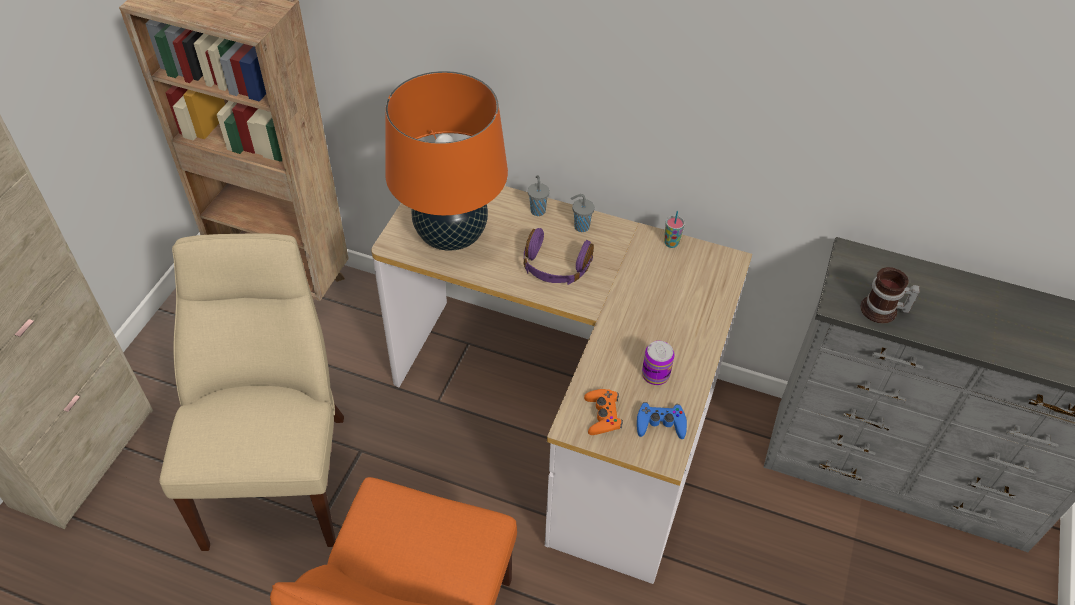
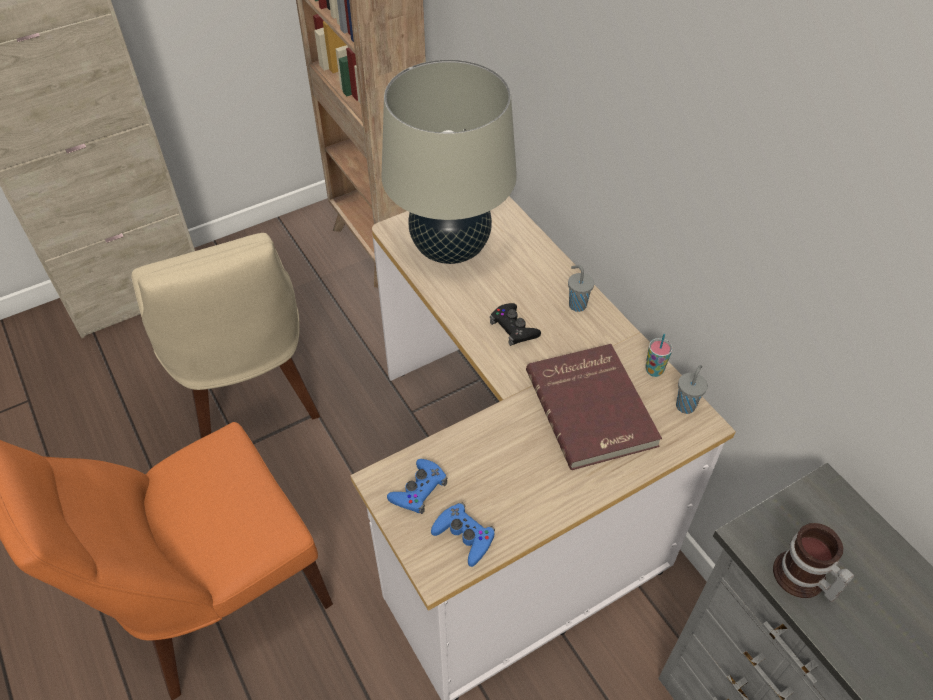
camera: 40 degrees right, 0 degrees up
(280, 471) = (246, 390): beige chair -> beige chair turned 120 degrees clockwise
(451, 235) = (450, 248): orange table lamp -> beige table lamp
(537, 210) = (550, 268): grey cup -> grey cup (686, 405)
(555, 268) = (513, 328): purple headphones -> black game controller
(602, 415) = (418, 490): orange game controller -> blue game controller
(655, 375) = (507, 486): can -> none
(658, 290) = (593, 408): none -> red book

